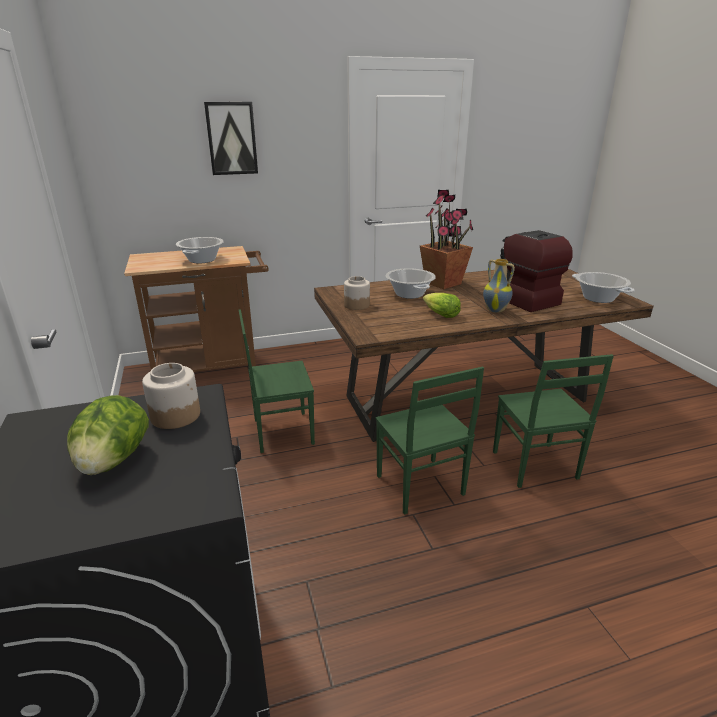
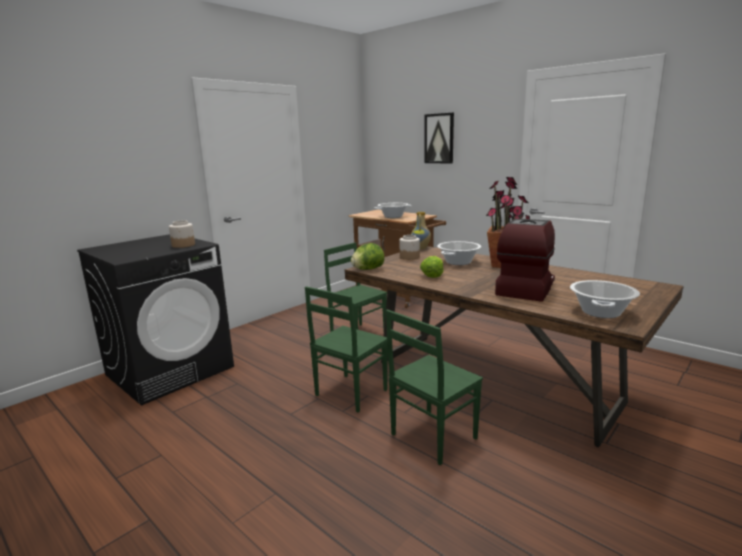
camera: 60 degrees right, 10 degrees down
(113, 461) = (145, 247): lettuce -> lettuce (367, 269)
(496, 310) = (476, 285): vase -> vase (421, 248)

